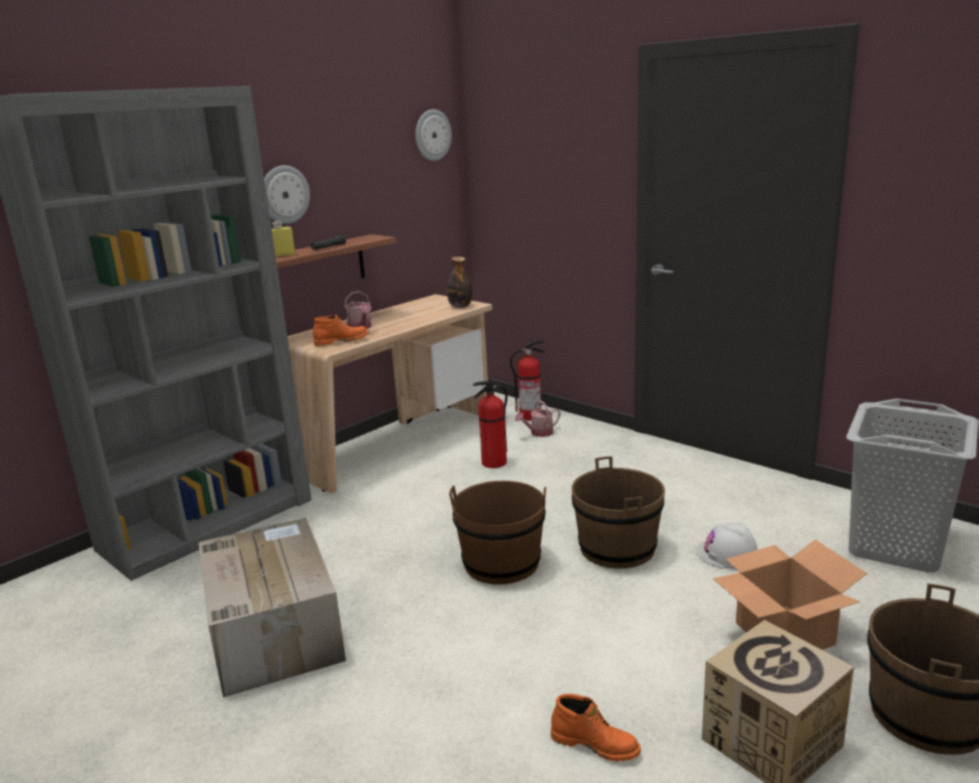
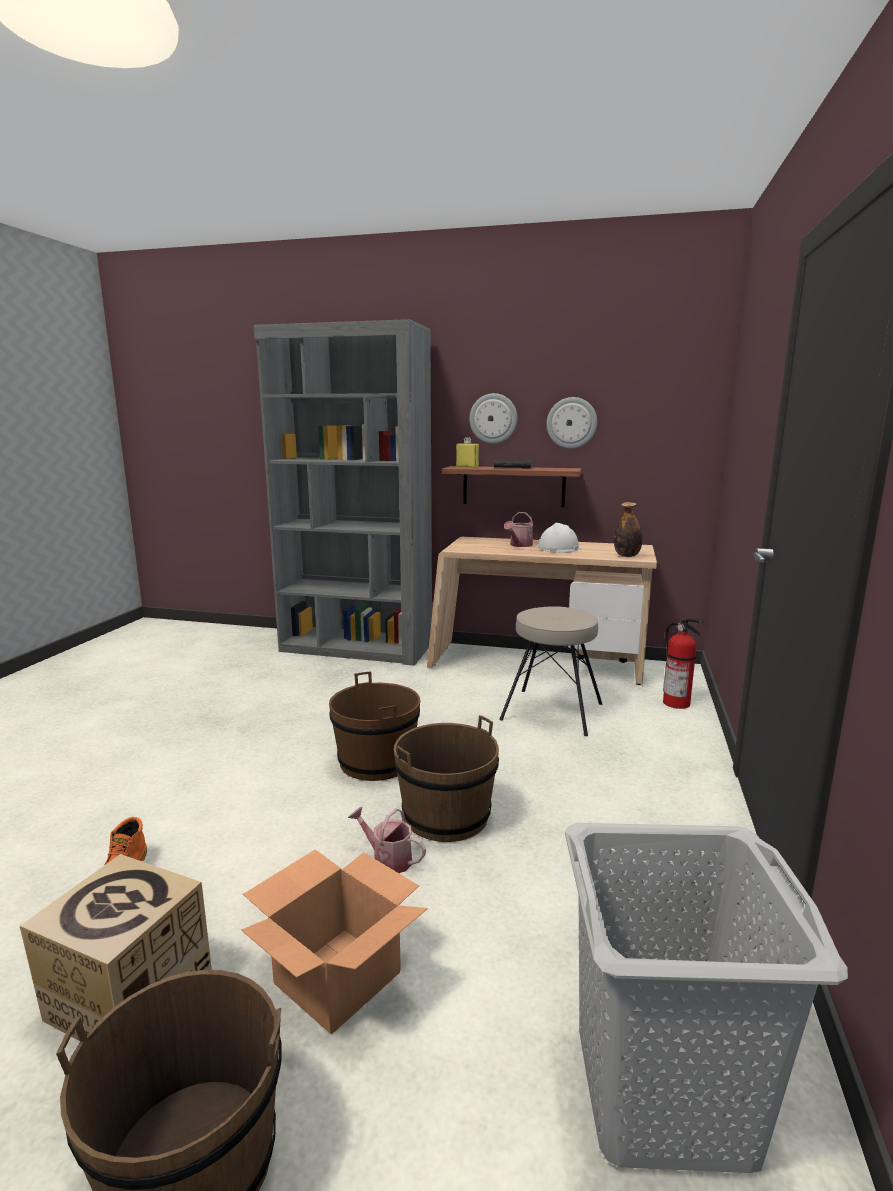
camera: 60 degrees right, 5 degrees down
(273, 629) = (242, 705): cardboard box -> none
(341, 341) = (478, 547): orange boot -> none
(432, 135) = (683, 378): wall clock -> wall clock (571, 423)
(493, 463) = (552, 712): fire extinguisher -> beige stool
(539, 433) = (644, 717): watering can -> watering can (387, 859)
(728, 554) = (492, 898): white hard hat -> white hard hat (557, 548)

